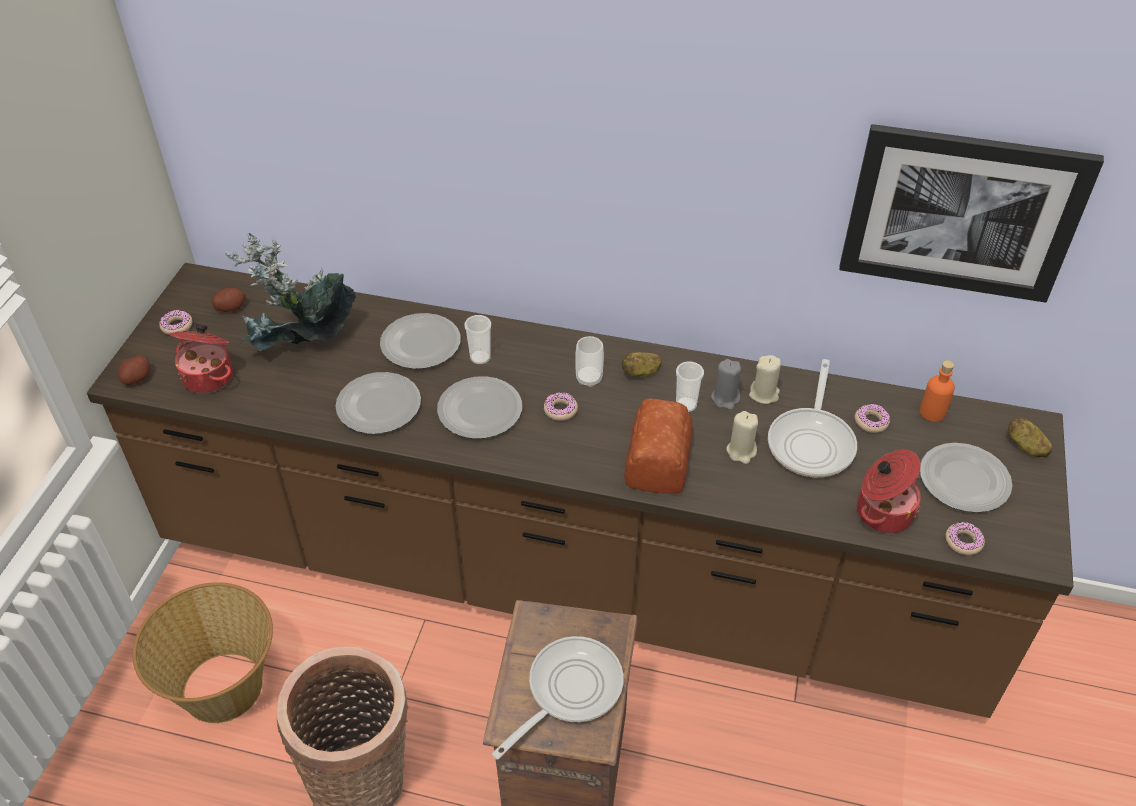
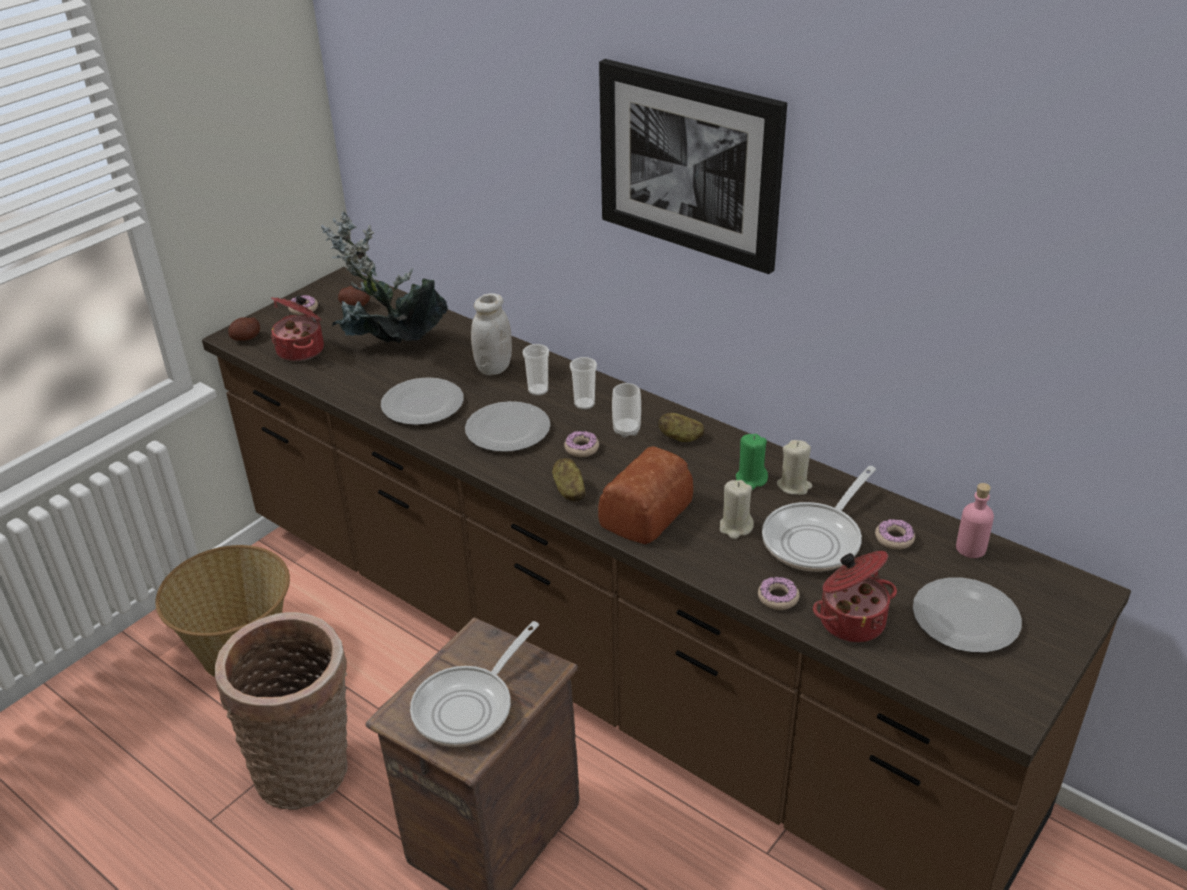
camera: 25 degrees right, 10 degrees down
(421, 344) = (493, 368): plate -> white jar
(569, 690) = (469, 706): frying pan -> frying pan turned 150 degrees clockwise
(686, 405) = (707, 474): cup -> cup (584, 404)
(725, 398) = (751, 479): grey candle -> green candle
(932, 412) = (970, 548): orange bottle -> pink bottle
(962, 213) = (1010, 307): picture -> picture (690, 164)
(963, 542) = (925, 673): donut -> donut (778, 598)
(1025, 447) = (1062, 608): potato -> potato (568, 490)

